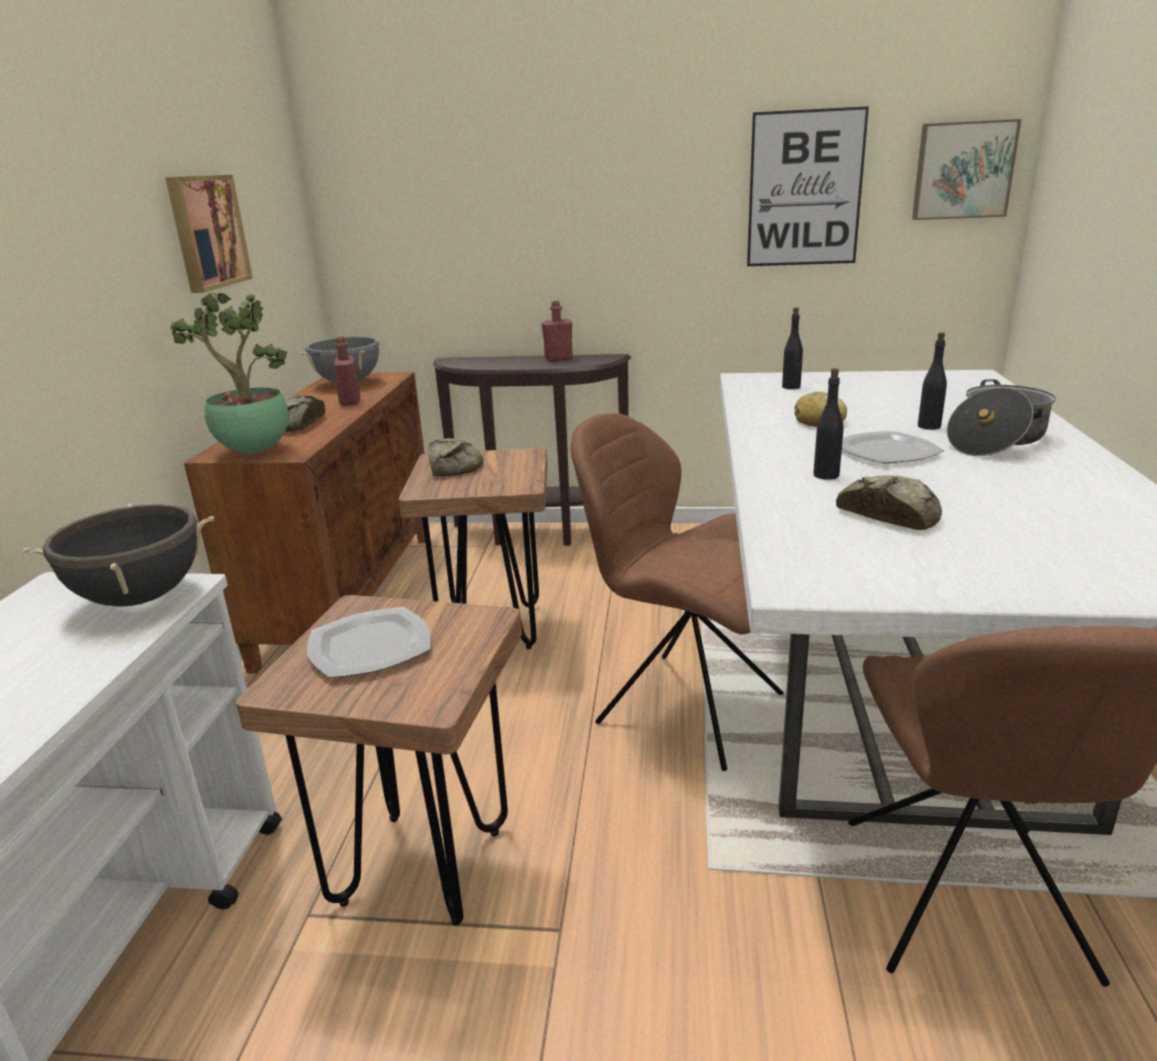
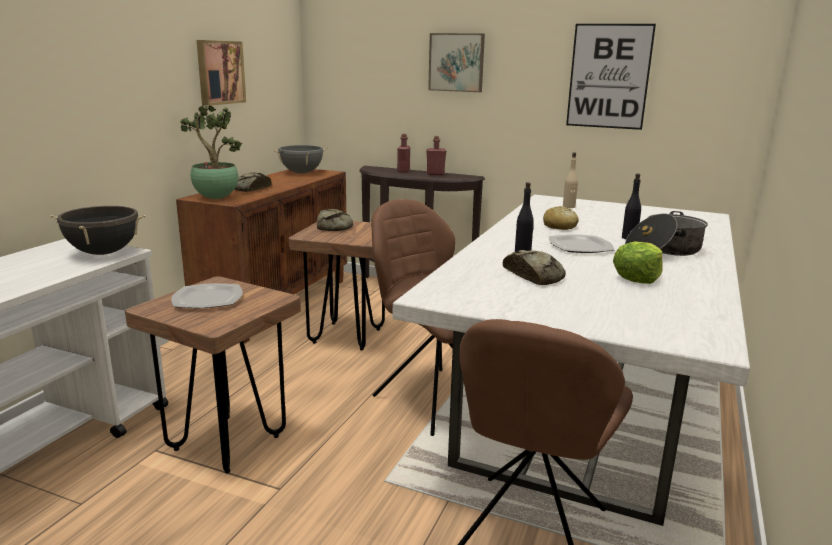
camera: 15 degrees right, 5 degrees down
(350, 401) = (292, 182): red bottle -> red bottle (403, 171)
(791, 387) = (569, 207): black bottle -> beige bottle
(963, 170) = (723, 71): picture -> picture (457, 62)
(1023, 492) = (637, 278): none -> lettuce

